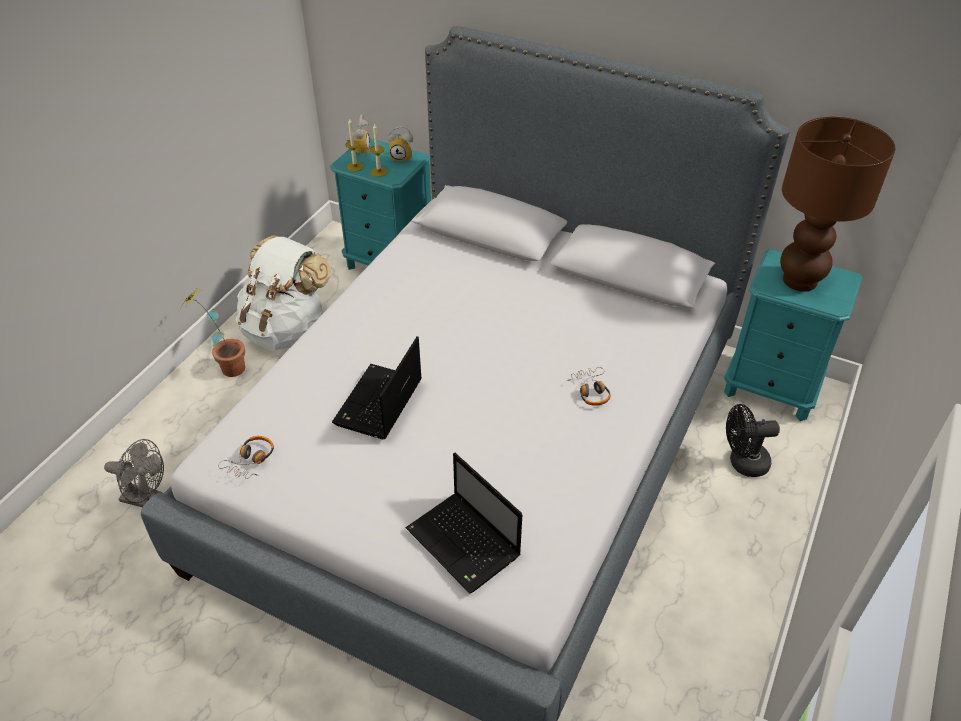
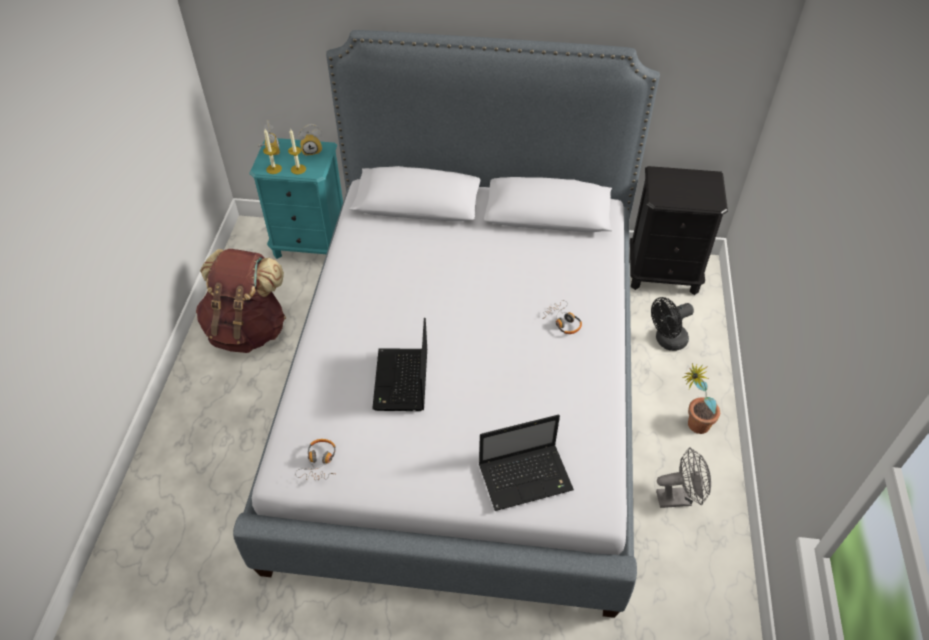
camera: 20 degrees left, 5 degrees up
(147, 499) = (197, 519): grey fan -> grey fan (679, 498)
(226, 367) = (209, 379): potted plant -> potted plant (691, 425)
(287, 330) = (248, 329): white backpack -> brown backpack
(465, 544) = (527, 477): laptop -> laptop turned 45 degrees counterclockwise
(771, 388) = (663, 274): turquoise nightstand -> black nightstand
(799, 280) = (680, 188): brown table lamp -> none

